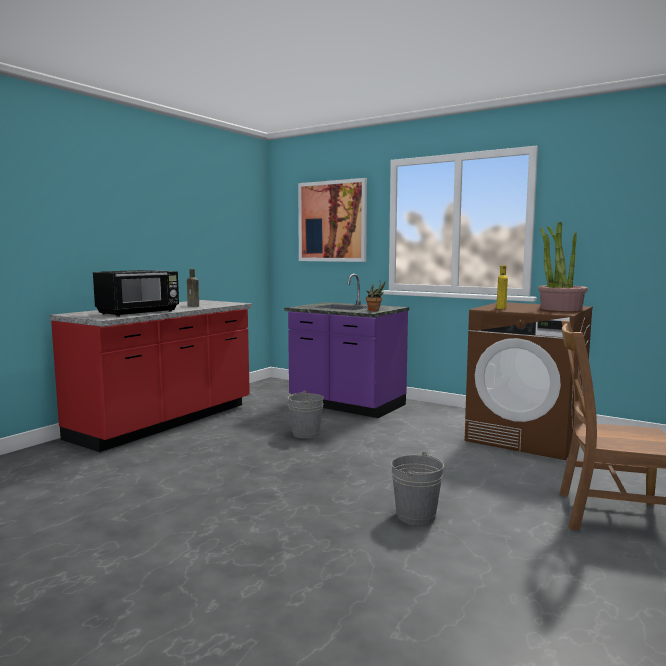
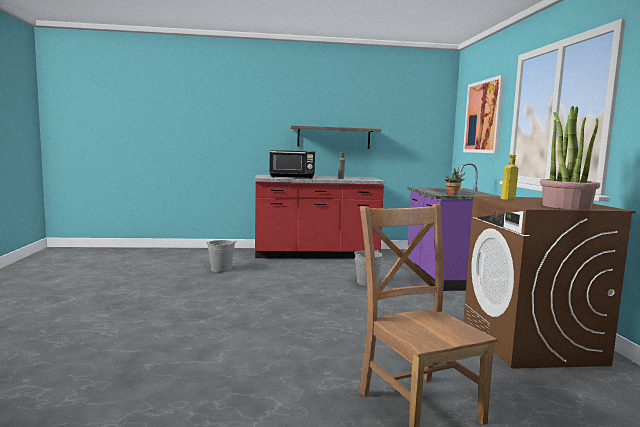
camera: 50 degrees right, 0 degrees up
(151, 248) = (334, 137): none -> shelf
(416, 515) = (297, 338): grey bucket -> grey bucket (221, 269)

